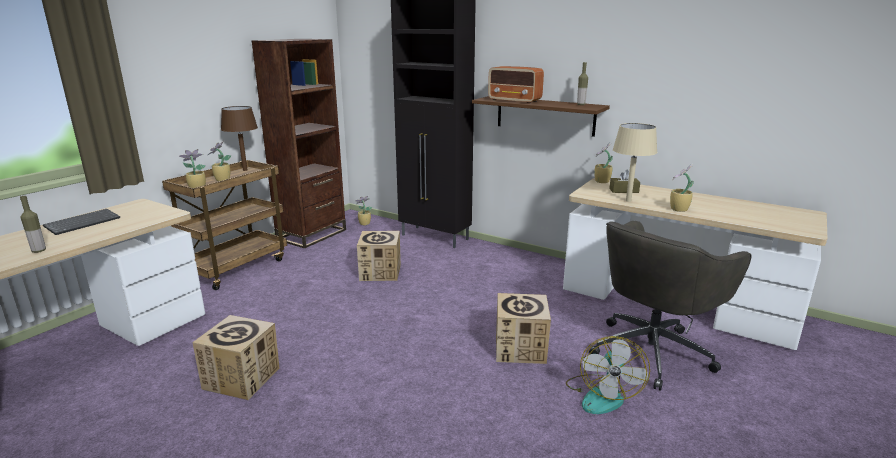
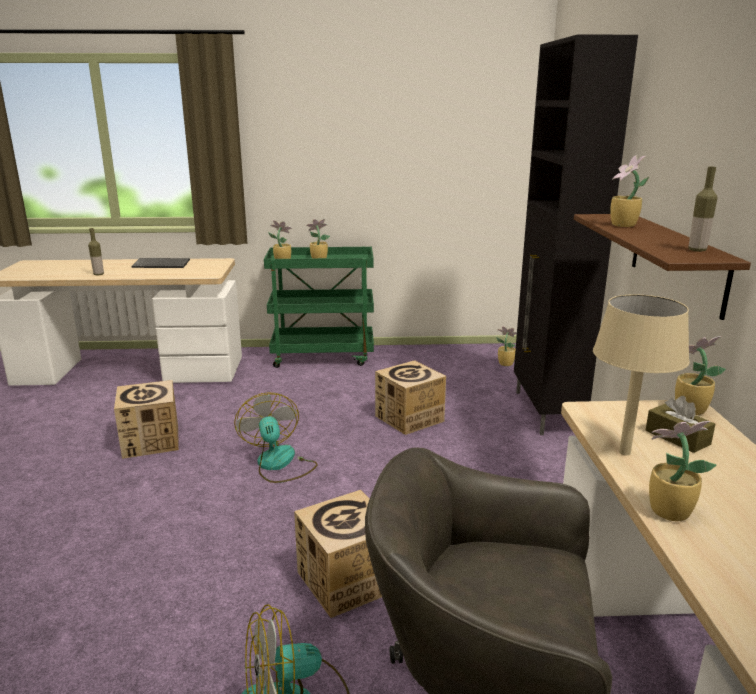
camera: 55 degrees right, 0 degrees up
(237, 267) = (324, 356): brown cart -> green cart
(245, 170) = (357, 256): brown table lamp -> none
(312, 234) = (435, 353): brown bookcase -> none
(367, 332) = (279, 464): none -> fan
(515, 101) = (623, 225): radio -> potted plant

